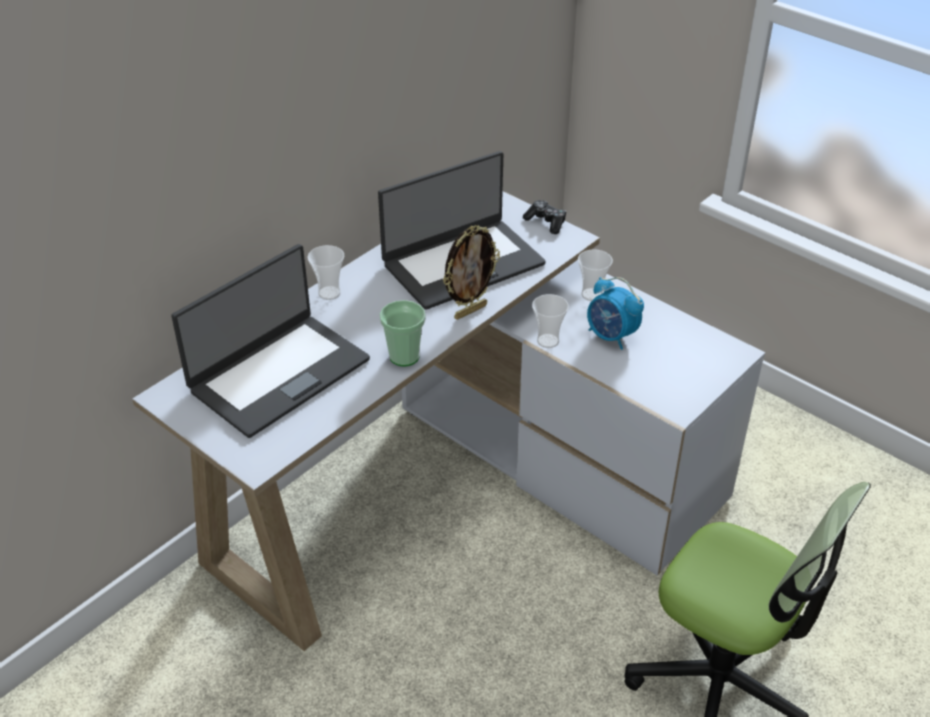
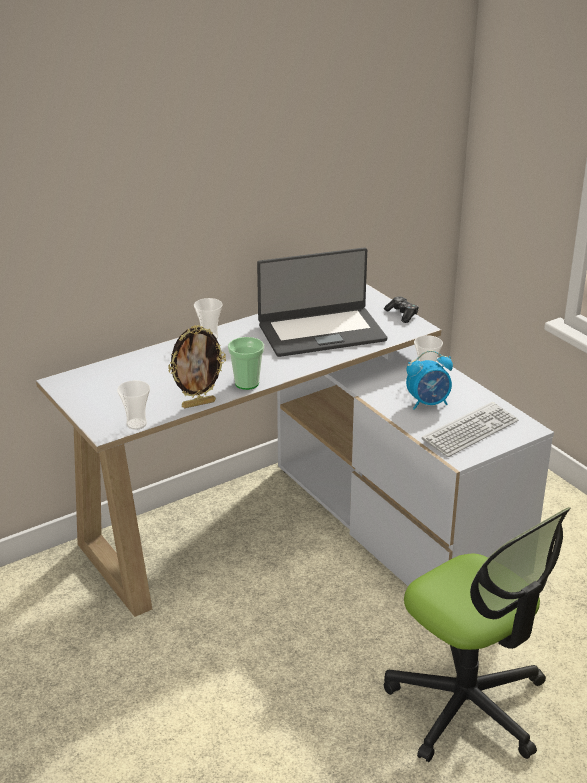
camera: 15 degrees right, 10 degrees down
(278, 374) = (147, 381): laptop -> none
(470, 311) = (312, 362): picture frame -> picture frame (198, 404)
(548, 341) = (375, 399): cup -> cup (136, 424)
(611, 336) = (428, 403): alarm clock -> alarm clock turned 75 degrees counterclockwise
(674, 368) = (470, 431): none -> keyboard

